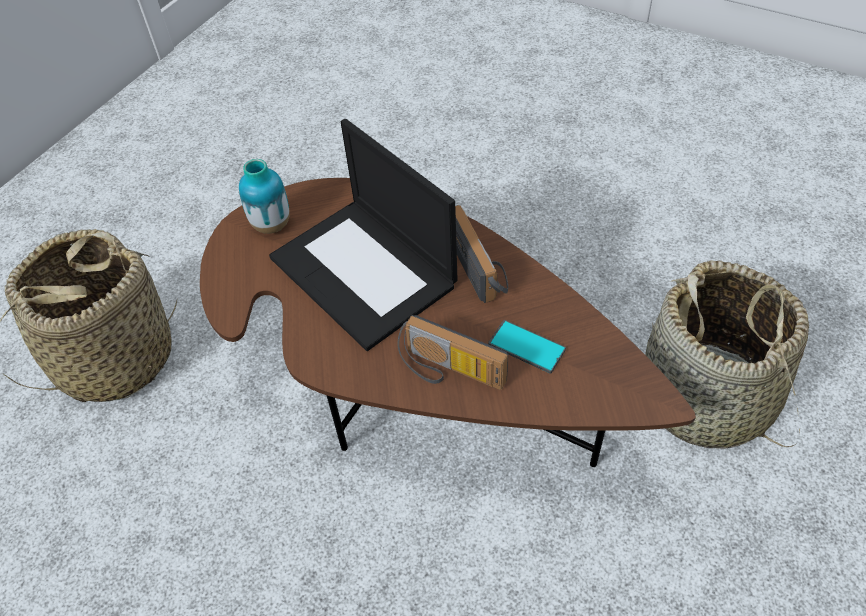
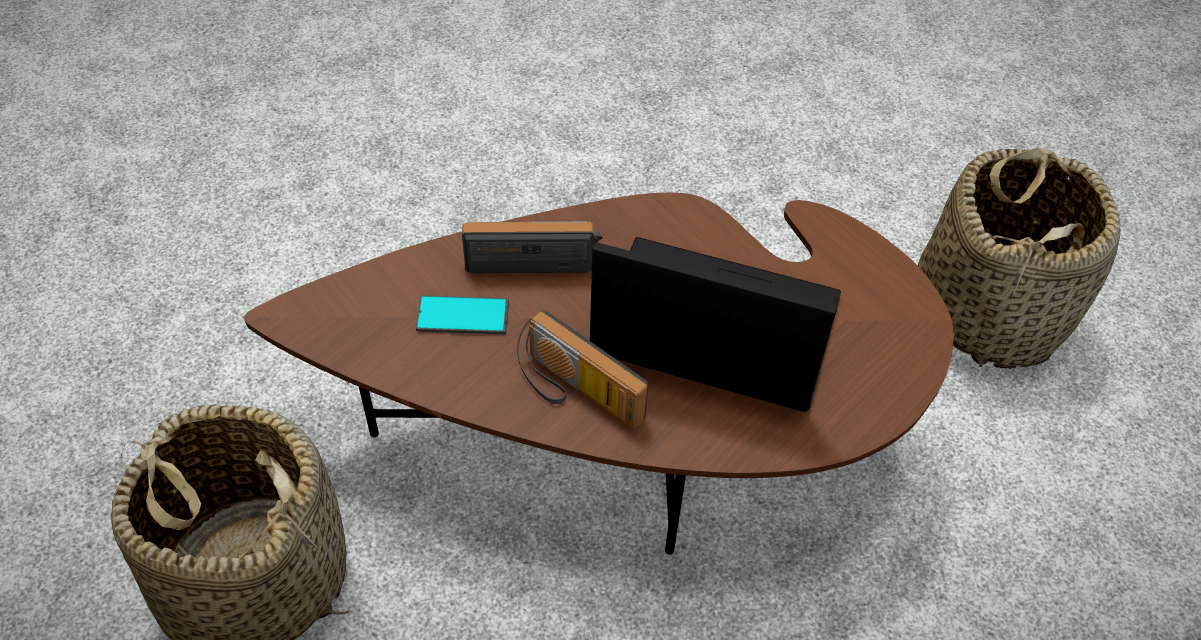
camera: 145 degrees right, 0 degrees up
(271, 225) = (884, 338): vase -> none

